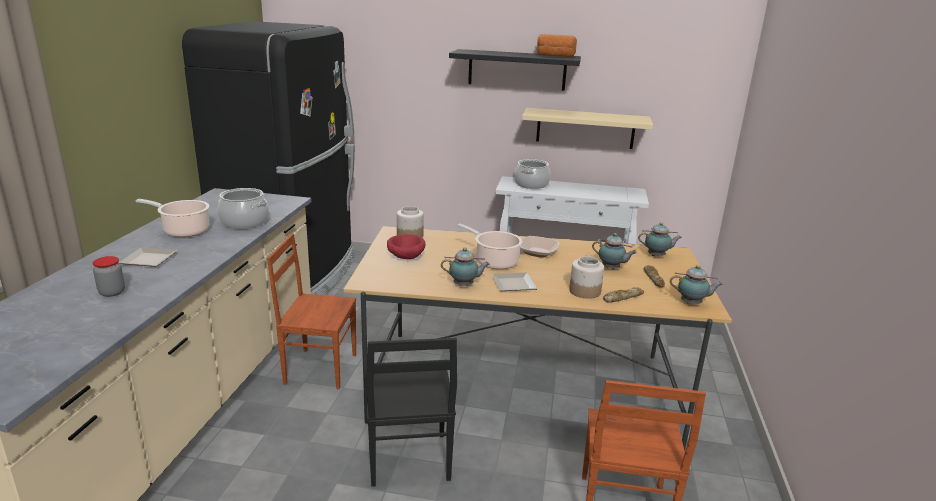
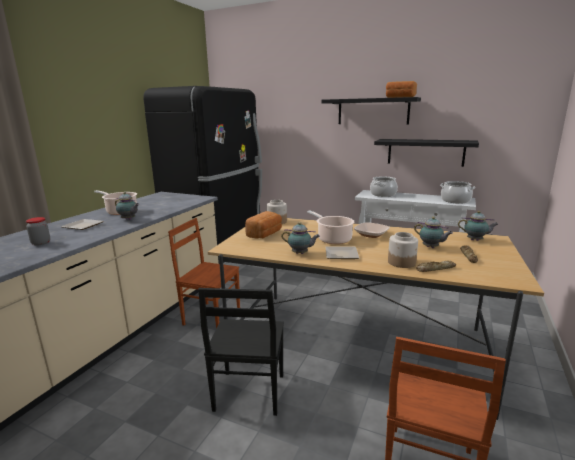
camera: 15 degrees right, 5 degrees down
(245, 222) = (163, 208): cooking pot -> cooking pot (455, 200)
(405, 257) = (265, 234): red bowl -> bread
(585, 128) = (425, 152): beige shelf -> black shelf
(692, 304) = (503, 277): teapot -> teapot (129, 219)

